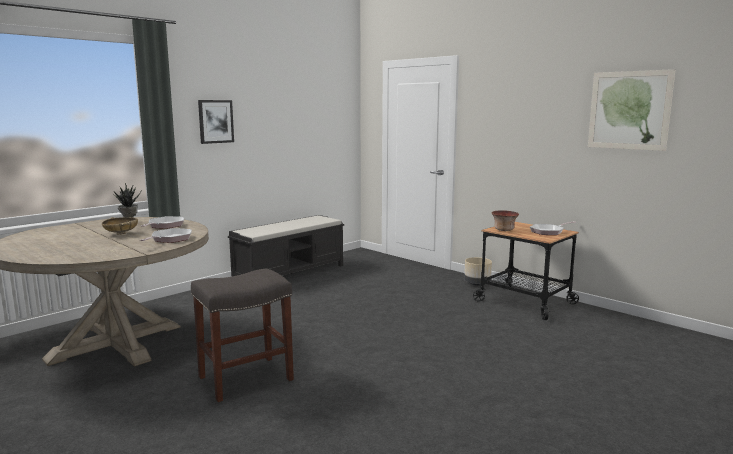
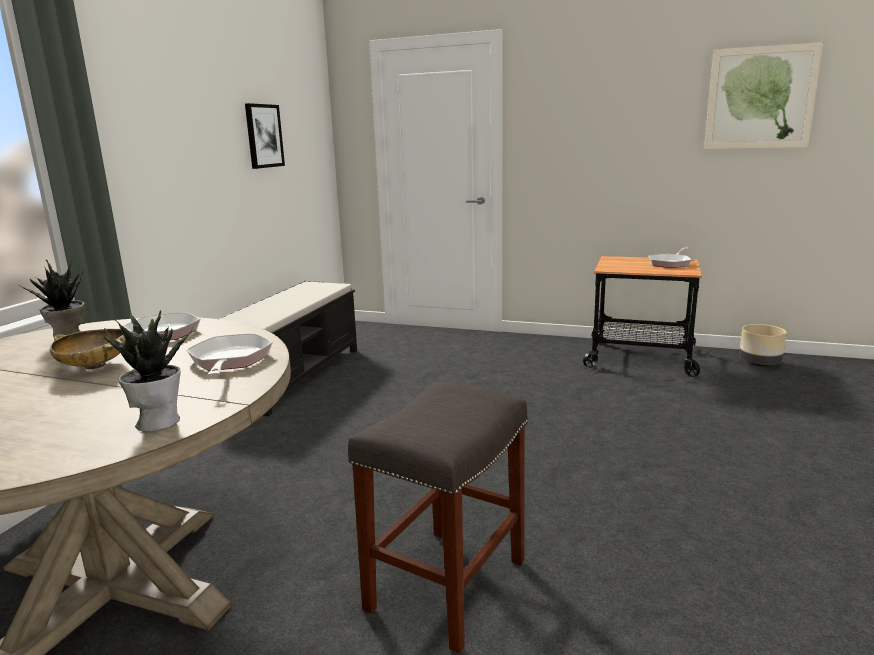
camera: 25 degrees left, 5 degrees up
(109, 254) = (158, 421): none -> potted plant
(215, 121) = (156, 133): picture -> picture (264, 136)
(477, 283) = (557, 344): beige planter -> beige planter (759, 363)
(504, 230) = (620, 268): bowl -> none

